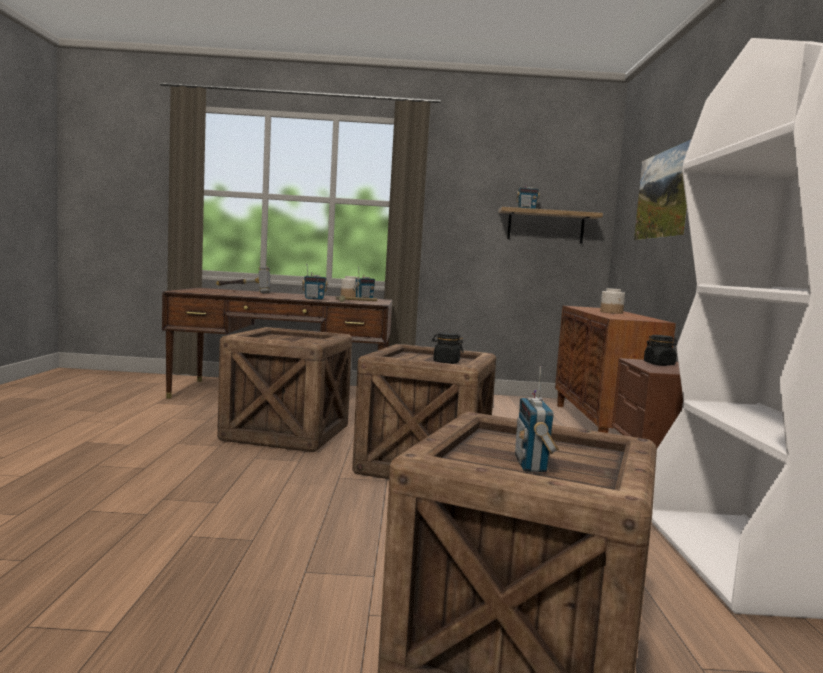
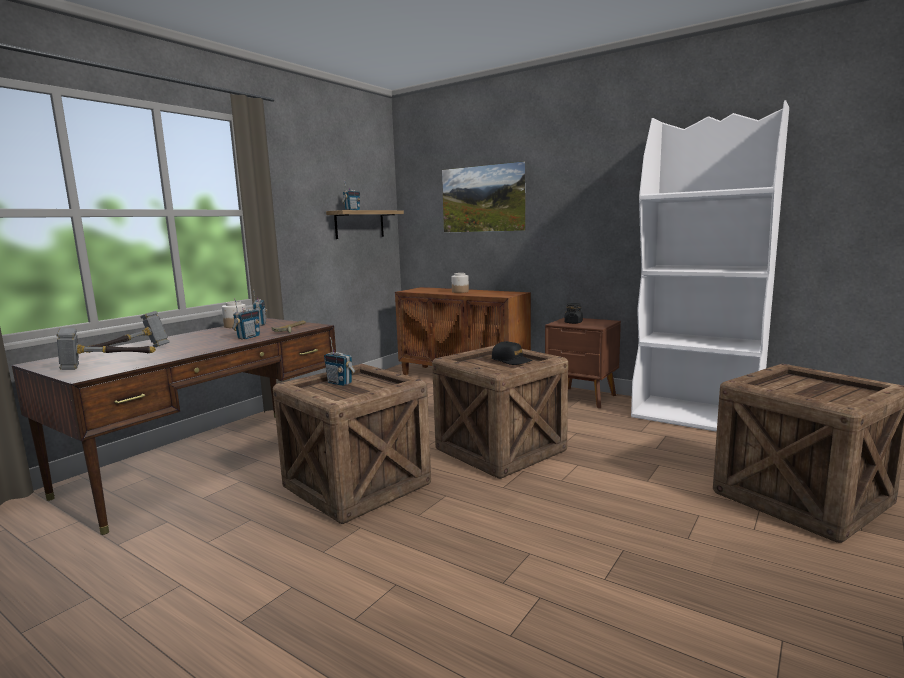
camera: 55 degrees left, 5 degrees up
(206, 291) = (106, 365): none -> hammer
(446, 362) = (511, 360): black jar -> black cap
(532, 465) = (828, 392): radio -> radio (340, 383)

